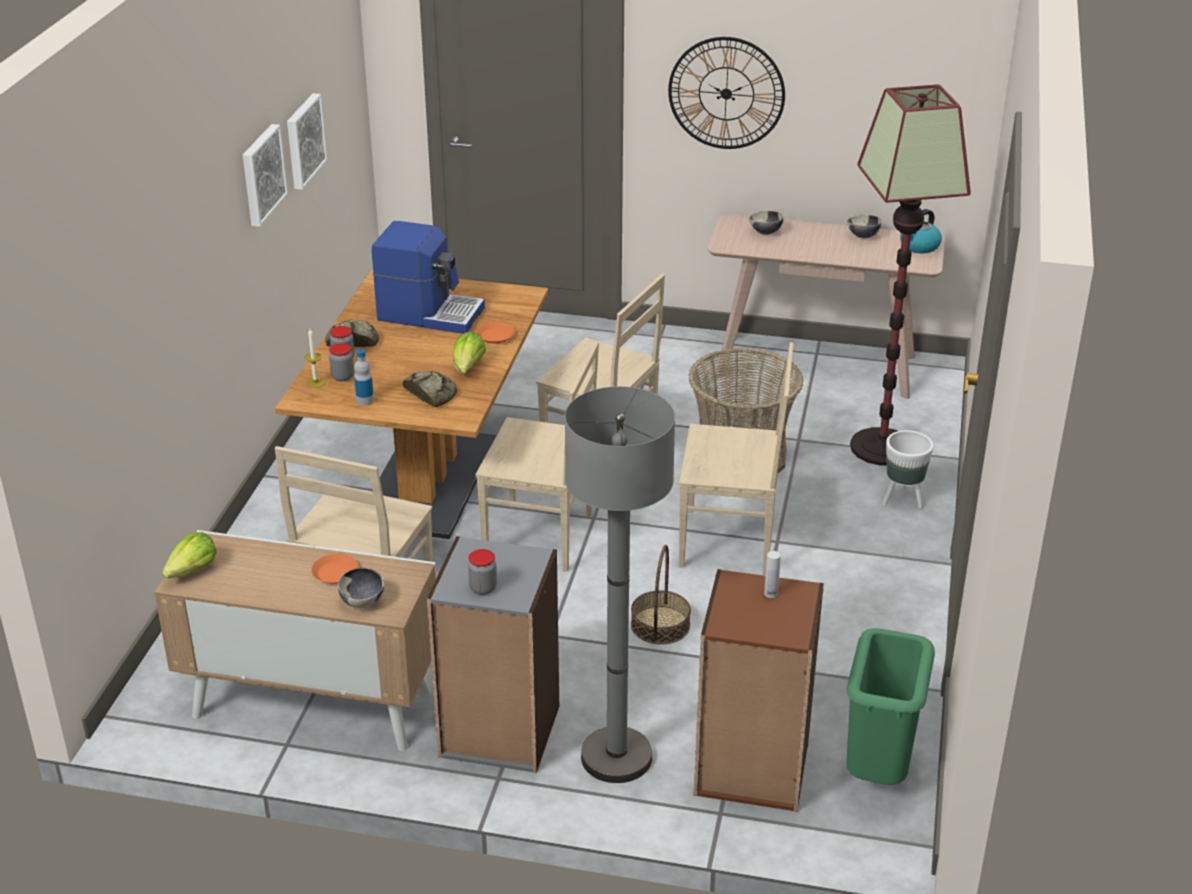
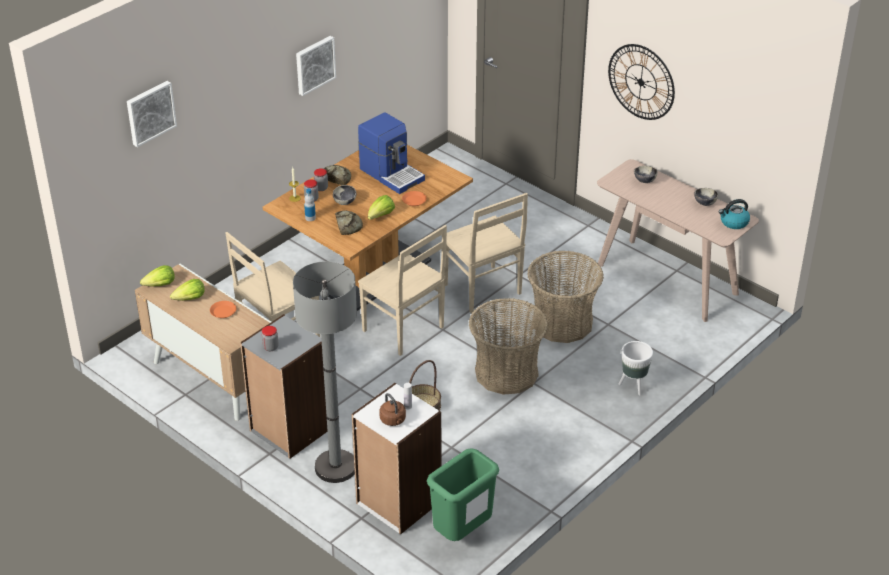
camera: 30 degrees right, 5 degrees up
(262, 573) = (190, 299): none -> lettuce
(303, 140) = (364, 45): picture -> picture (150, 112)
(362, 601) = (223, 332): bowl -> bowl (345, 202)
(731, 541) = (506, 373): beige chair -> basket
(751, 769) = (398, 502): brown bookcase -> white bookcase
(771, 620) = (393, 420): none -> brown kettle
(882, 447) = (655, 348): floor lamp -> none

